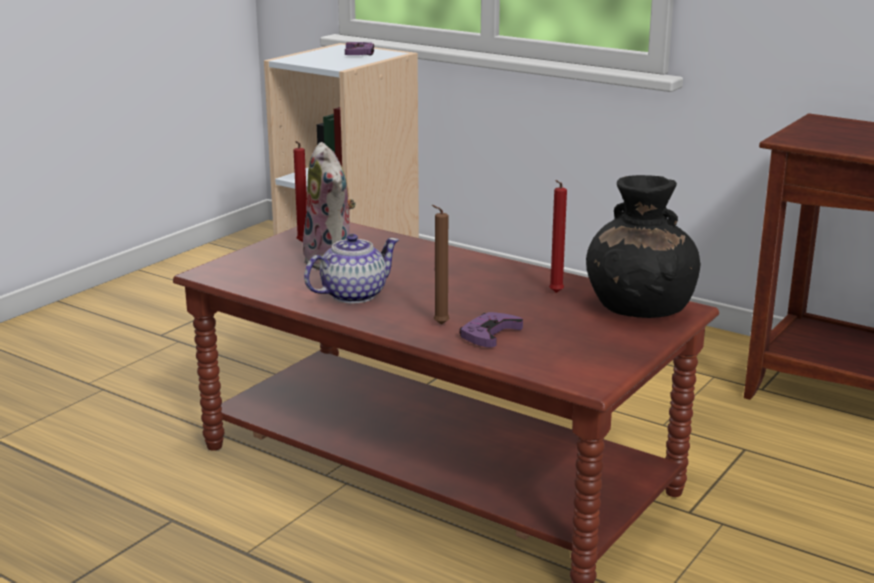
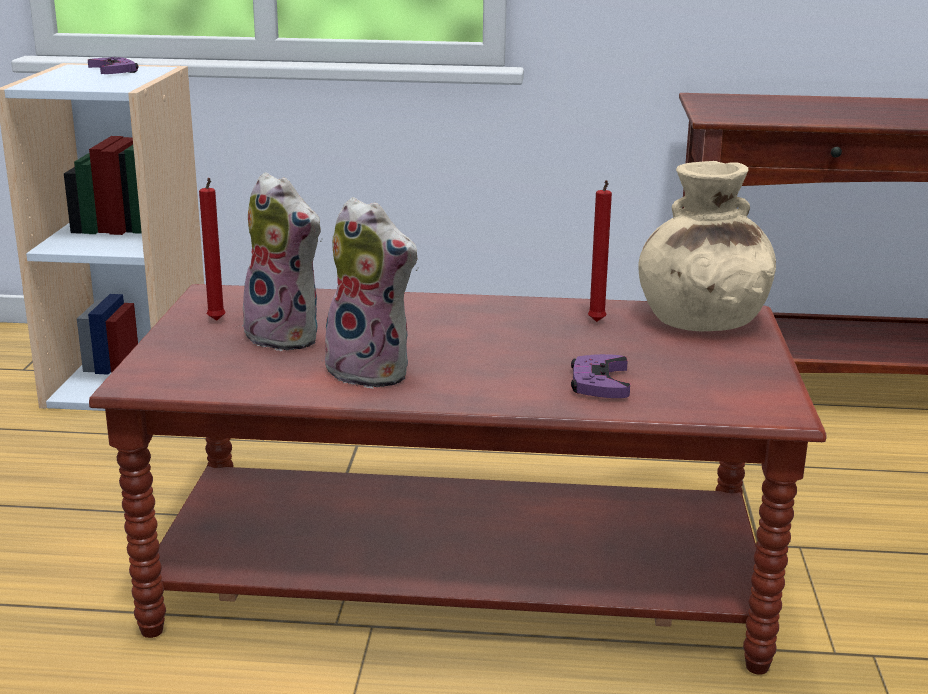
camera: 30 degrees left, 0 degrees up
(352, 295) = (373, 371): teapot -> plush toy
(439, 325) = (528, 385): brown candle -> none
(638, 308) = (701, 321): black vase -> beige vase

